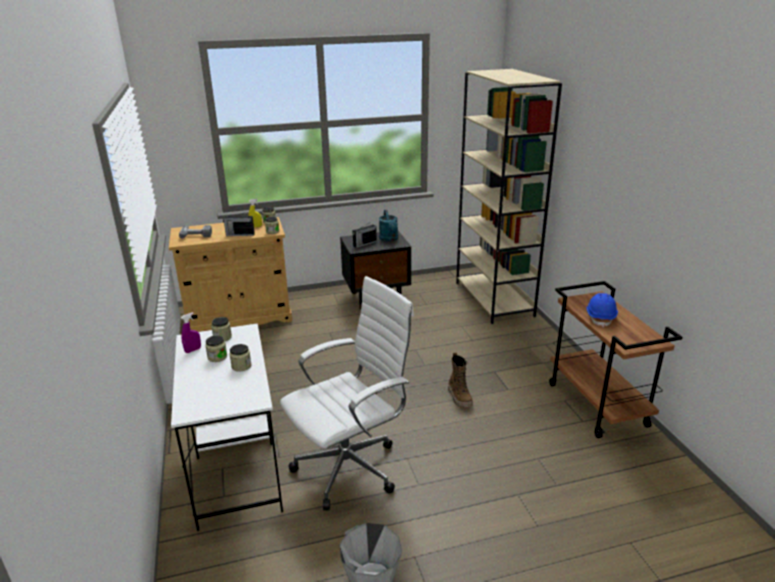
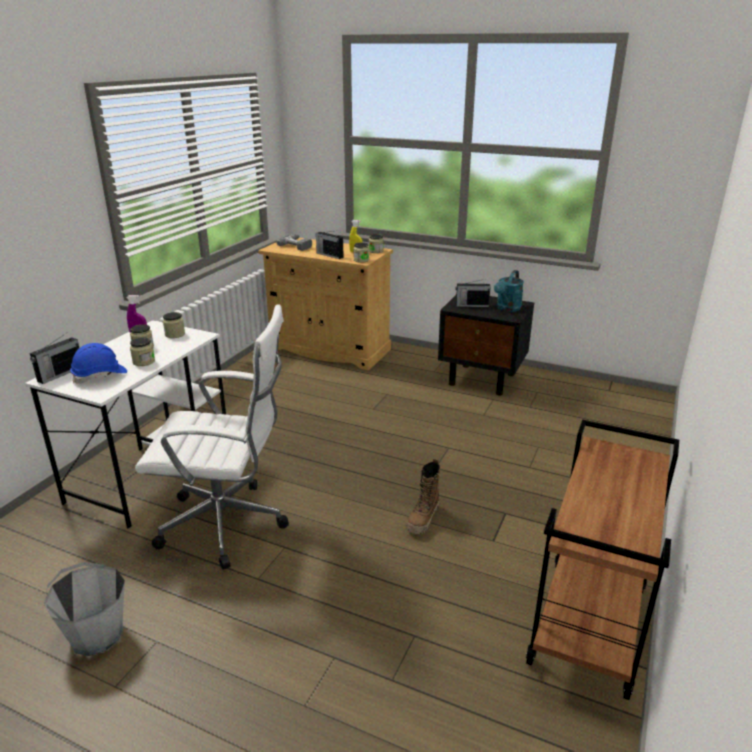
camera: 40 degrees right, 0 degrees up
(189, 405) = (60, 374): none -> radio
(494, 299) = (626, 435): beige bookcase -> none
(600, 317) = (601, 484): blue hard hat -> blue hard hat (100, 376)

